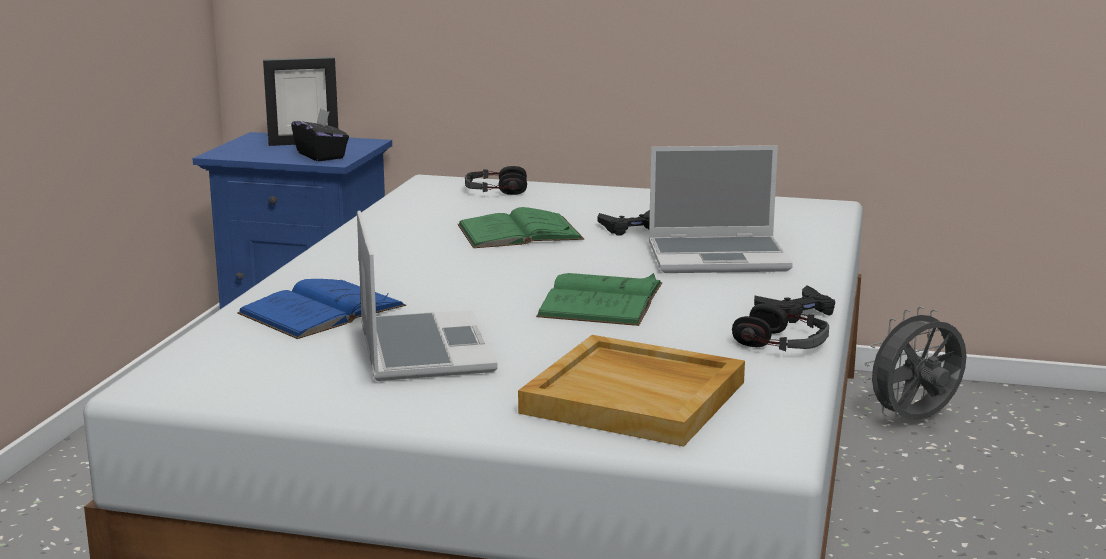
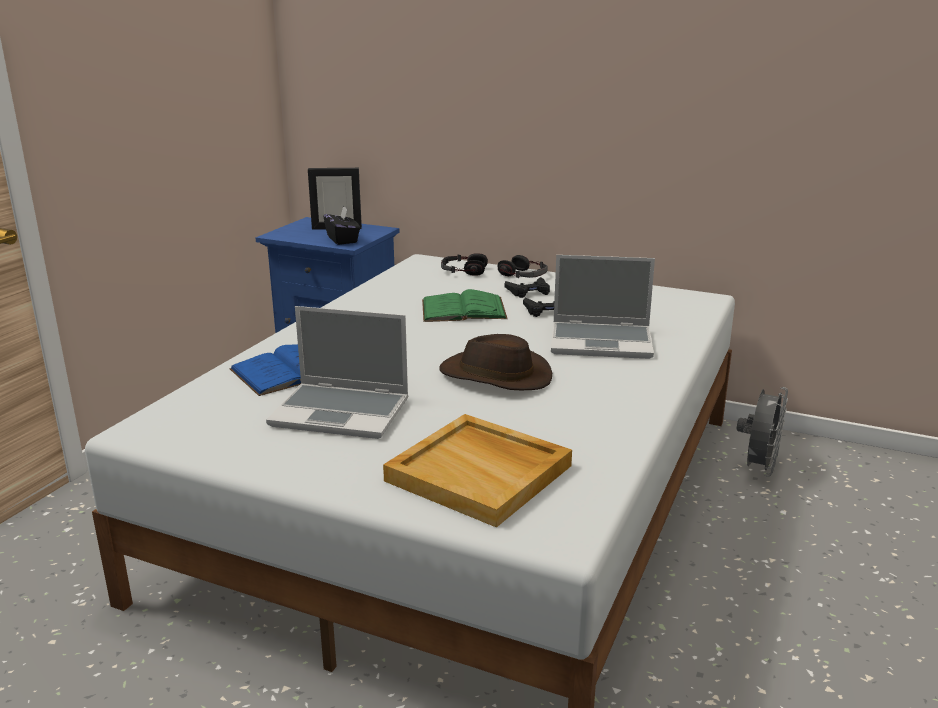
camera: 10 degrees right, 5 degrees up
(422, 349) = (342, 412): laptop -> laptop turned 105 degrees clockwise
(601, 300) = (495, 376): green book -> brown hat
(782, 342) = (617, 428): headphones -> headphones (523, 275)
(796, 311) = (641, 398): black game controller -> black game controller (528, 291)
(914, 421) = (758, 468): grey fan -> grey fan turned 135 degrees clockwise

